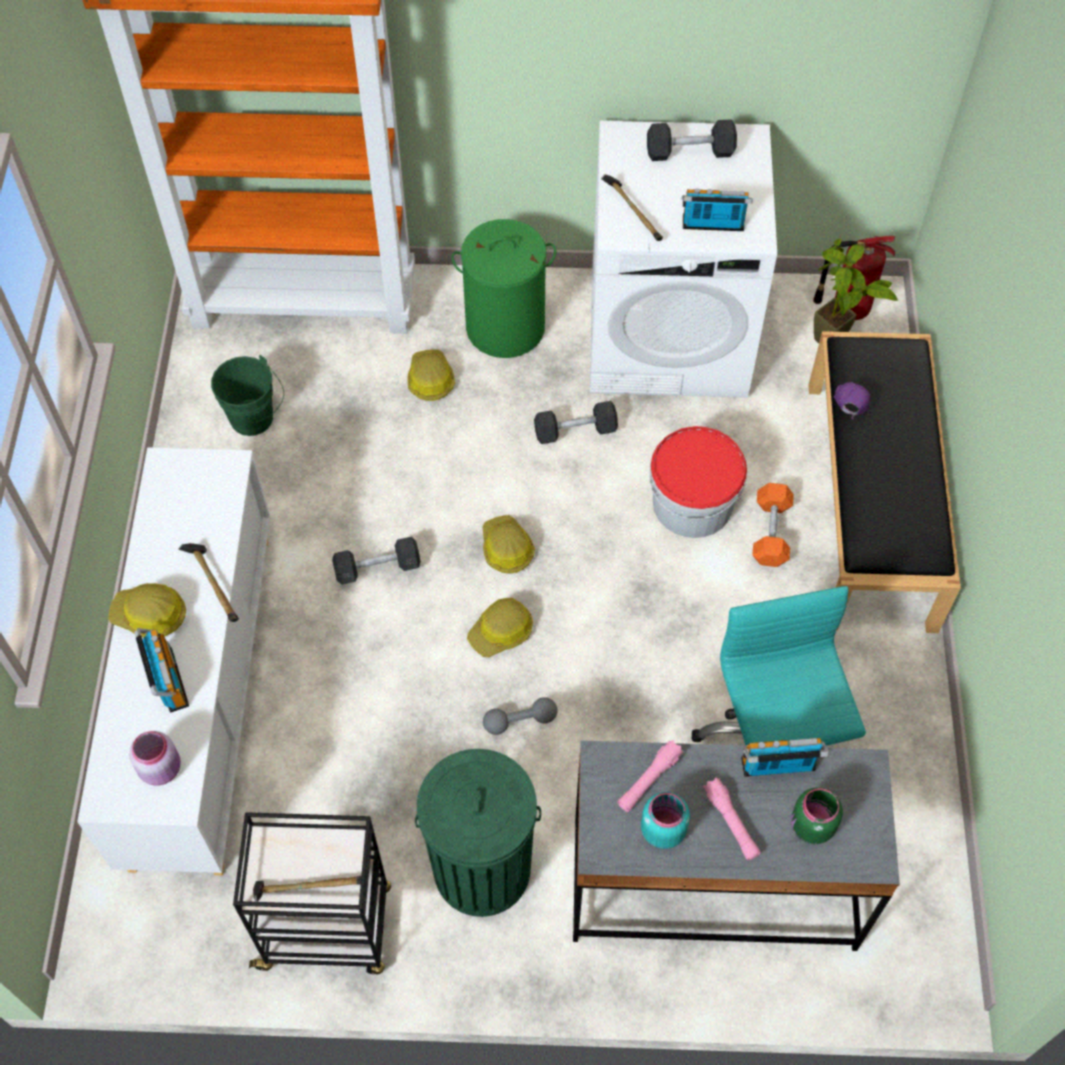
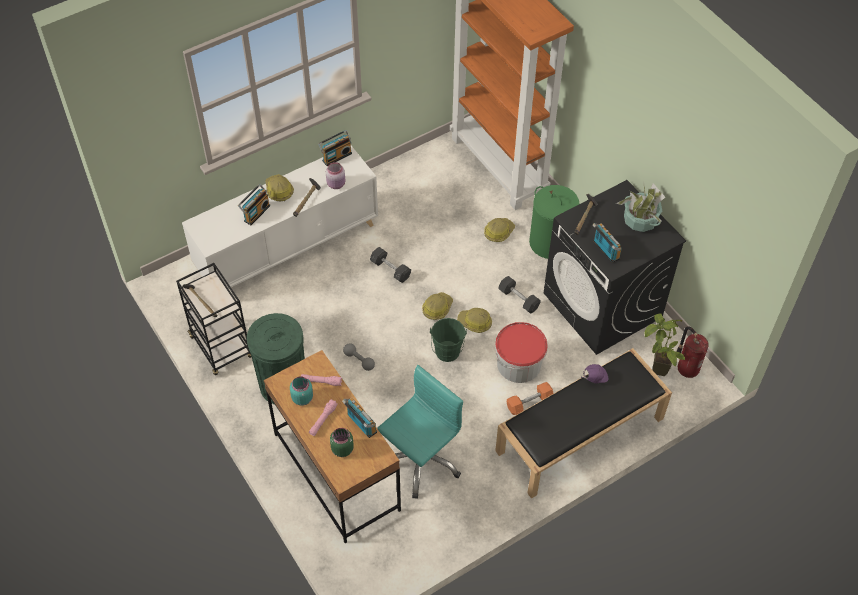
camera: 55 degrees right, 5 degrees down
(154, 483) = (336, 156): none -> radio
(162, 767) = (220, 233): pink jar -> pink jar (336, 184)
(255, 421) = (425, 186): green bucket -> green bucket (447, 354)
(501, 632) = (395, 330): hard hat -> hard hat (475, 323)
(669, 336) = (603, 305): white washing machine -> black washing machine
(690, 152) = (640, 220): grey dumbbell -> potted plant
(712, 884) = (336, 471): grey desk -> brown desk

